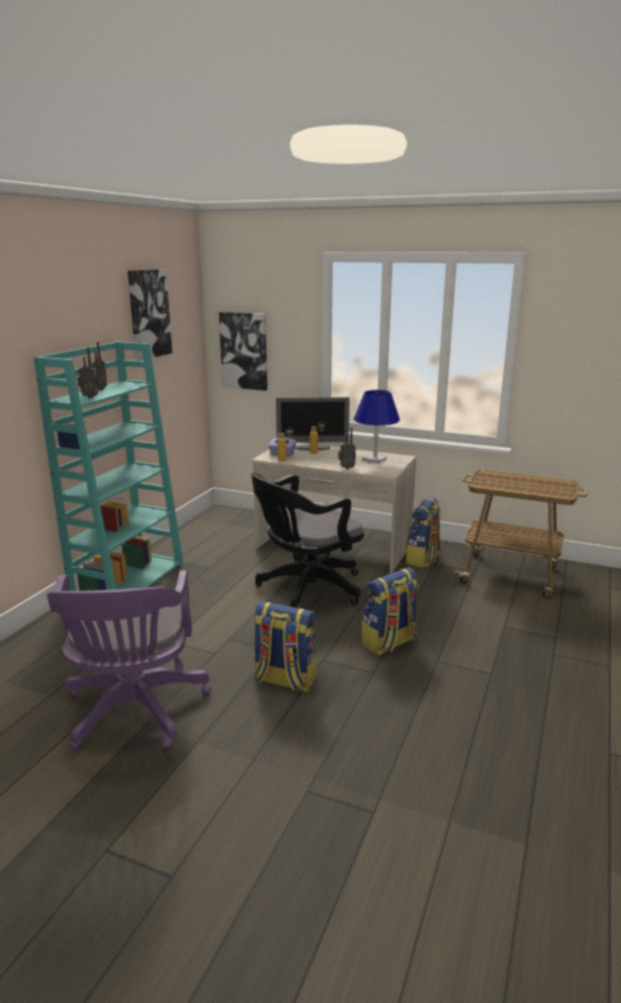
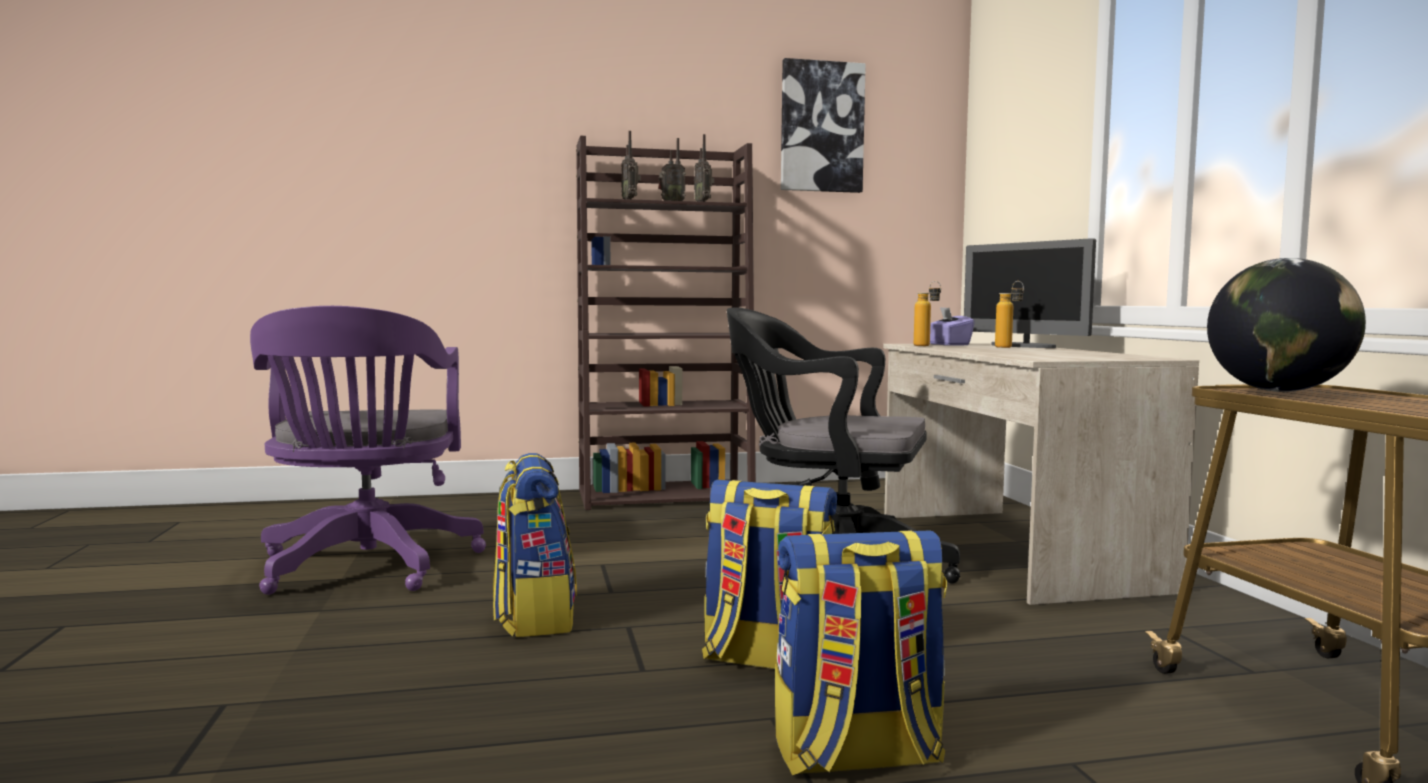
camera: 55 degrees right, 15 degrees down
(129, 581) = (666, 496): turquoise bookcase -> brown bookcase
(134, 713) = (366, 568): purple office chair -> purple office chair turned 60 degrees counterclockwise
(244, 351) = (1000, 195): picture -> none
(346, 468) = (991, 353): radio -> radio (703, 203)
(375, 459) = (1085, 354): blue table lamp -> none
(423, 559) = (1158, 614): backpack -> backpack (856, 756)
(495, 483) = (1278, 391): none -> globe

